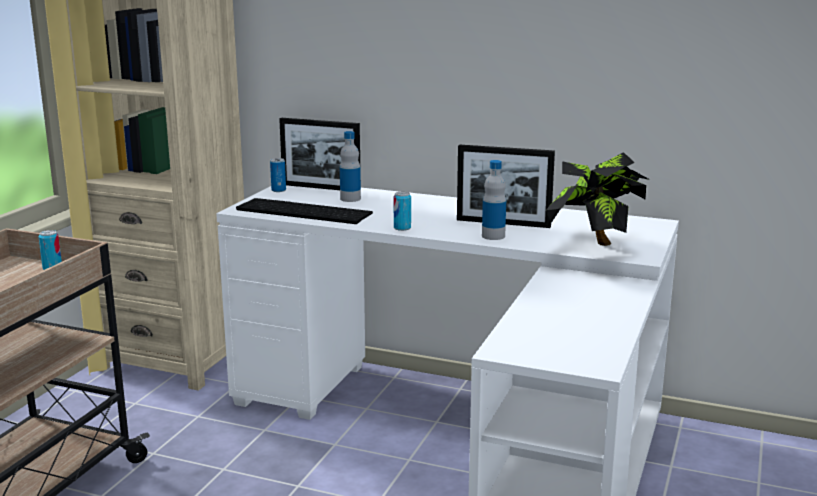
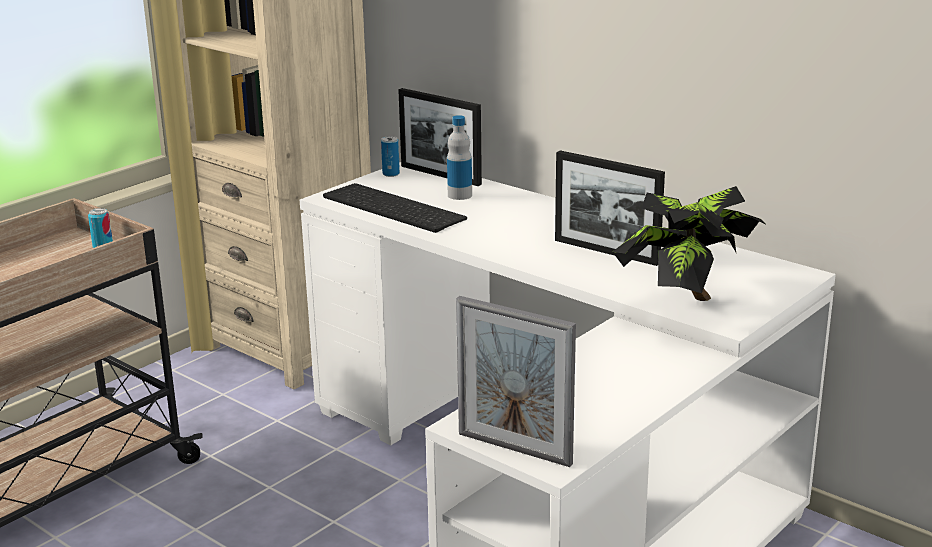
camera: 20 degrees right, 5 degrees up
(402, 228) = (482, 244): can -> none
(493, 236) = (577, 269): bottle -> none
(557, 361) = (514, 449): none -> picture frame

